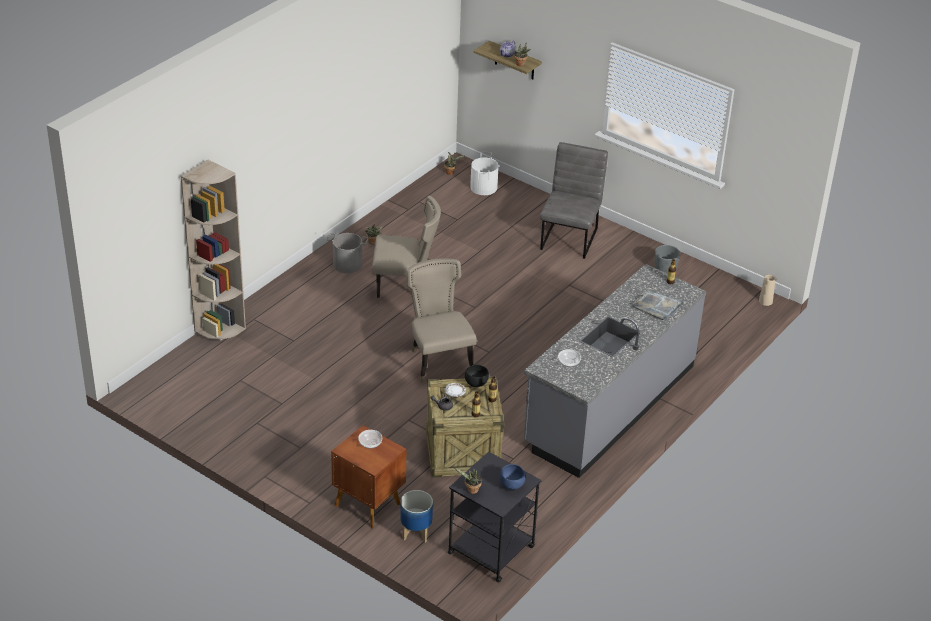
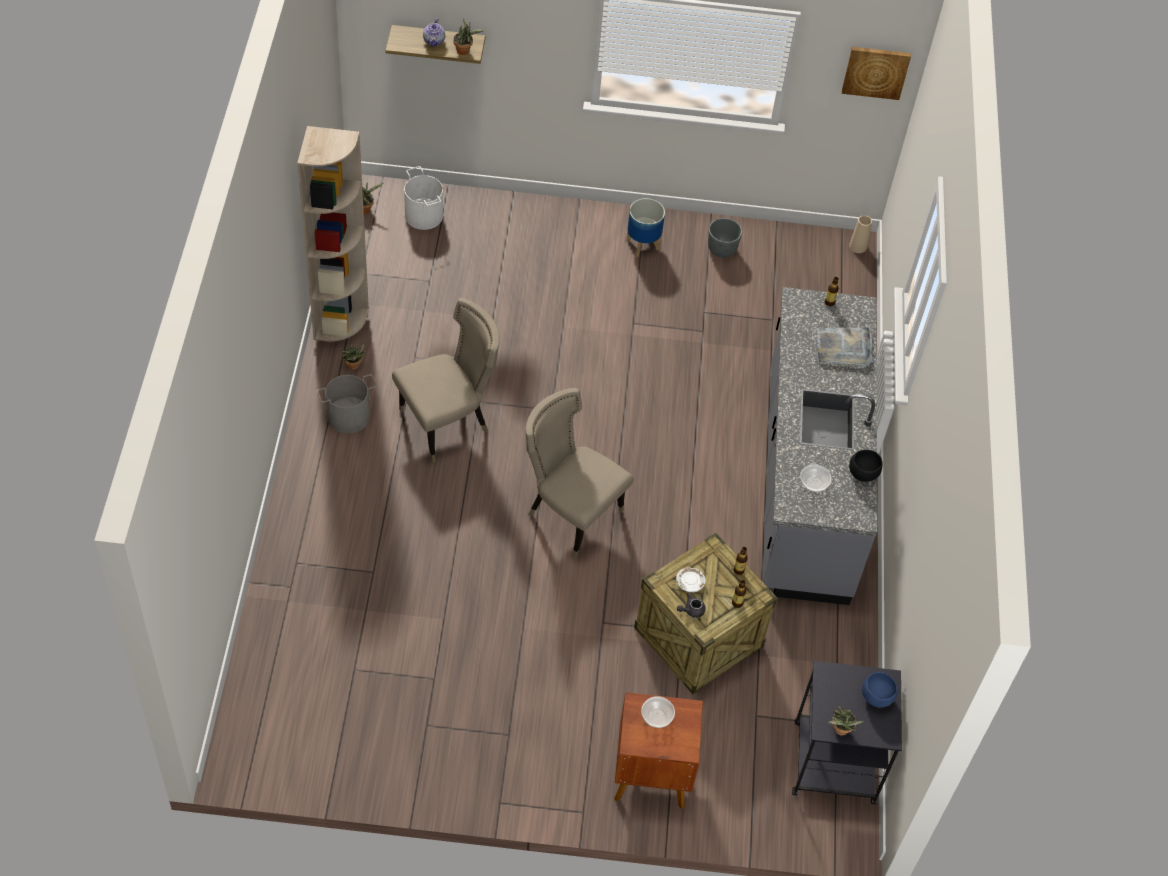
camera: 35 degrees left, 15 degrees up
(220, 333) = (270, 607): beige bookcase -> beige bookcase (340, 327)
(416, 532) = (735, 785): planter -> planter (642, 244)
(476, 383) = (702, 554): black bowl -> black bowl (862, 473)
(570, 237) = (582, 249): grey chair -> none
(783, 151) = (875, 71): none -> picture

